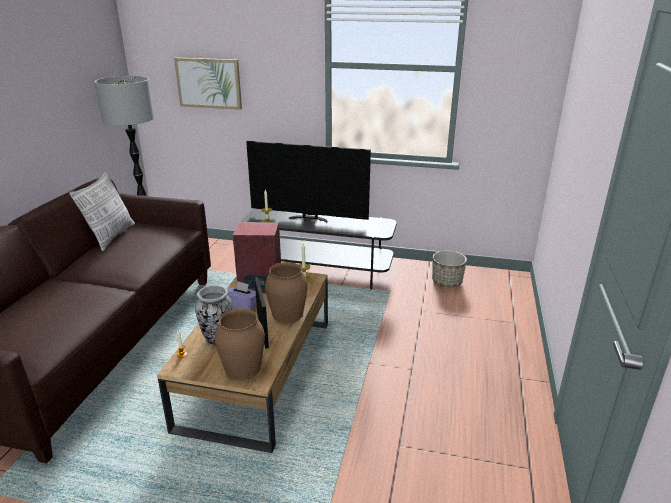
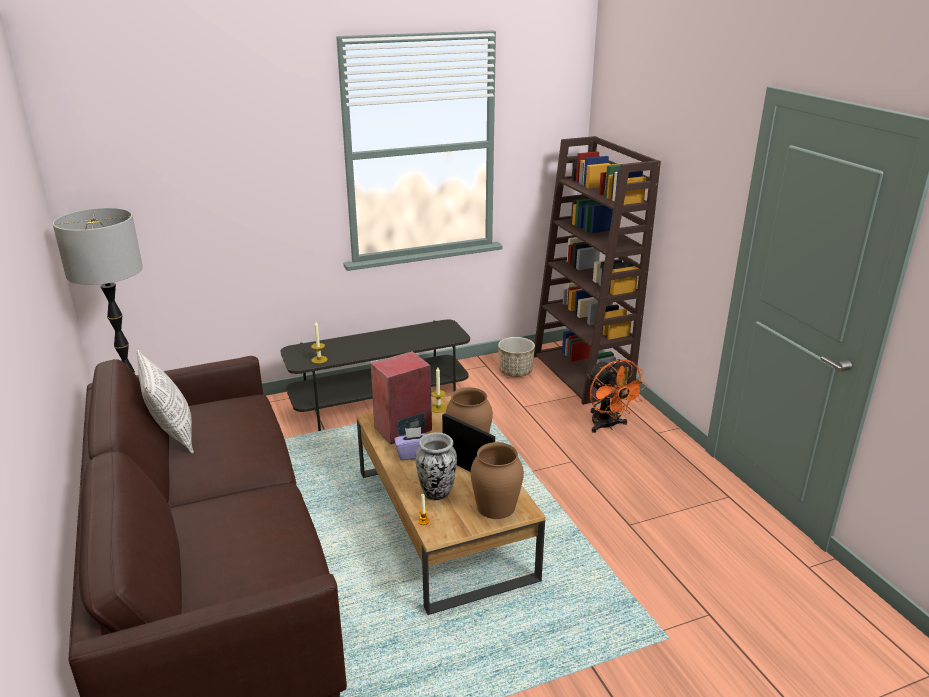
camera: 35 degrees left, 0 degrees up
(209, 83) = (186, 200): picture -> none
(309, 218) = (362, 343): television -> none
(478, 353) = (607, 426): none -> orange fan
(504, 303) = (582, 374): none -> brown bookcase

